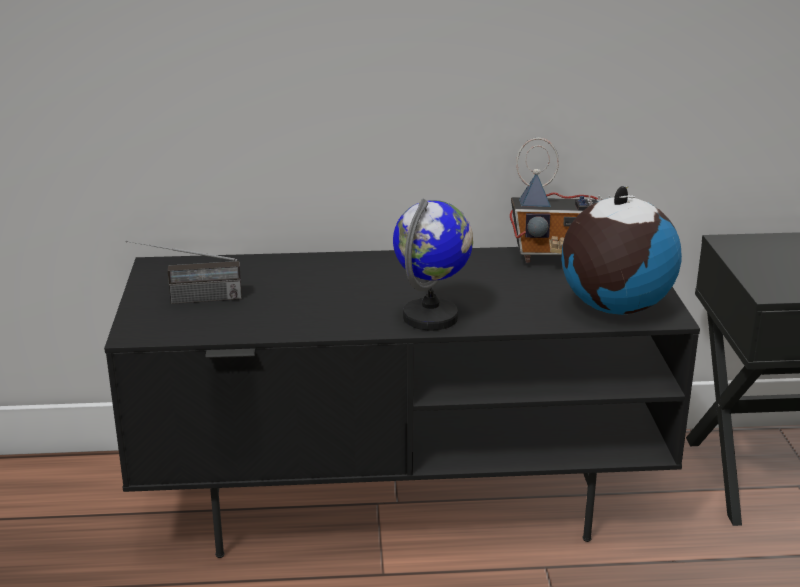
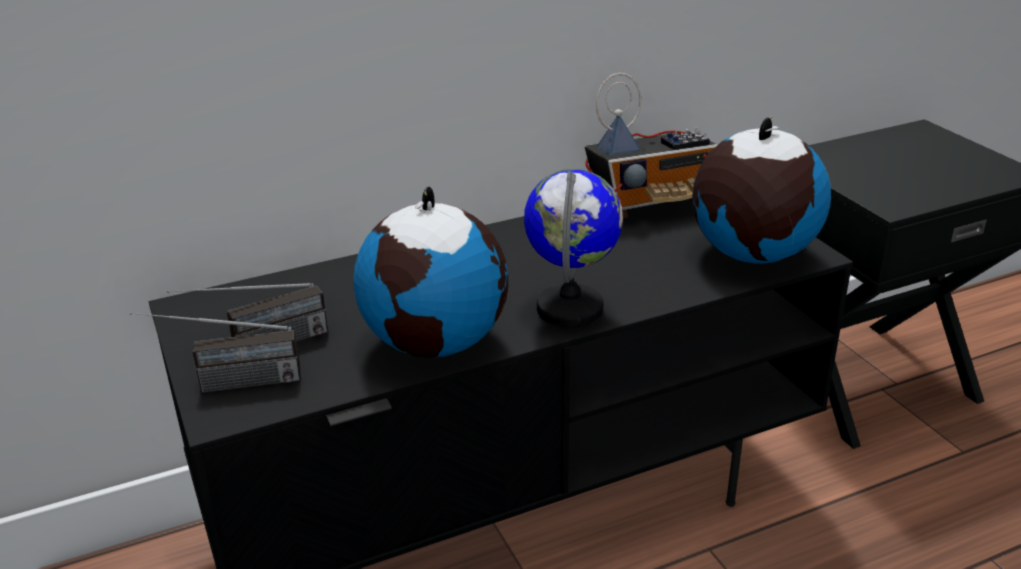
camera: 20 degrees left, 5 degrees up
(149, 317) = (224, 385): none -> radio
(313, 320) = (437, 343): none -> globe

